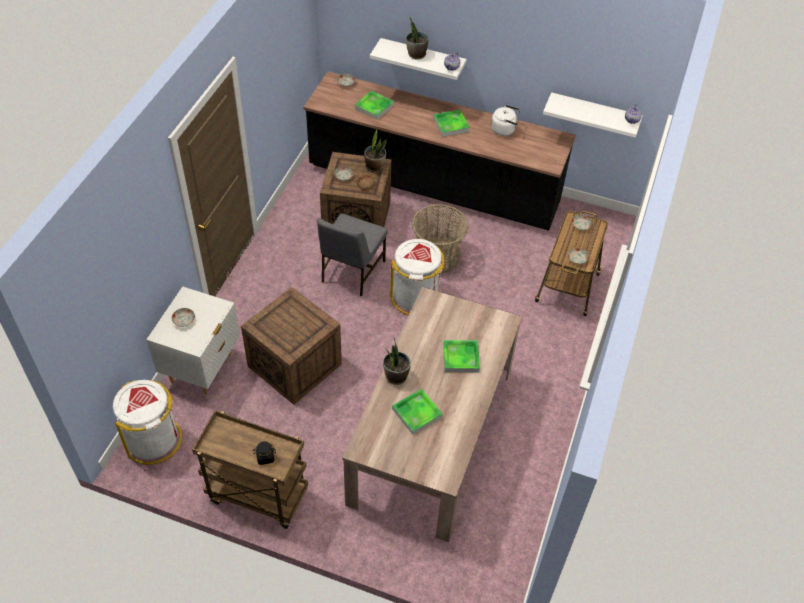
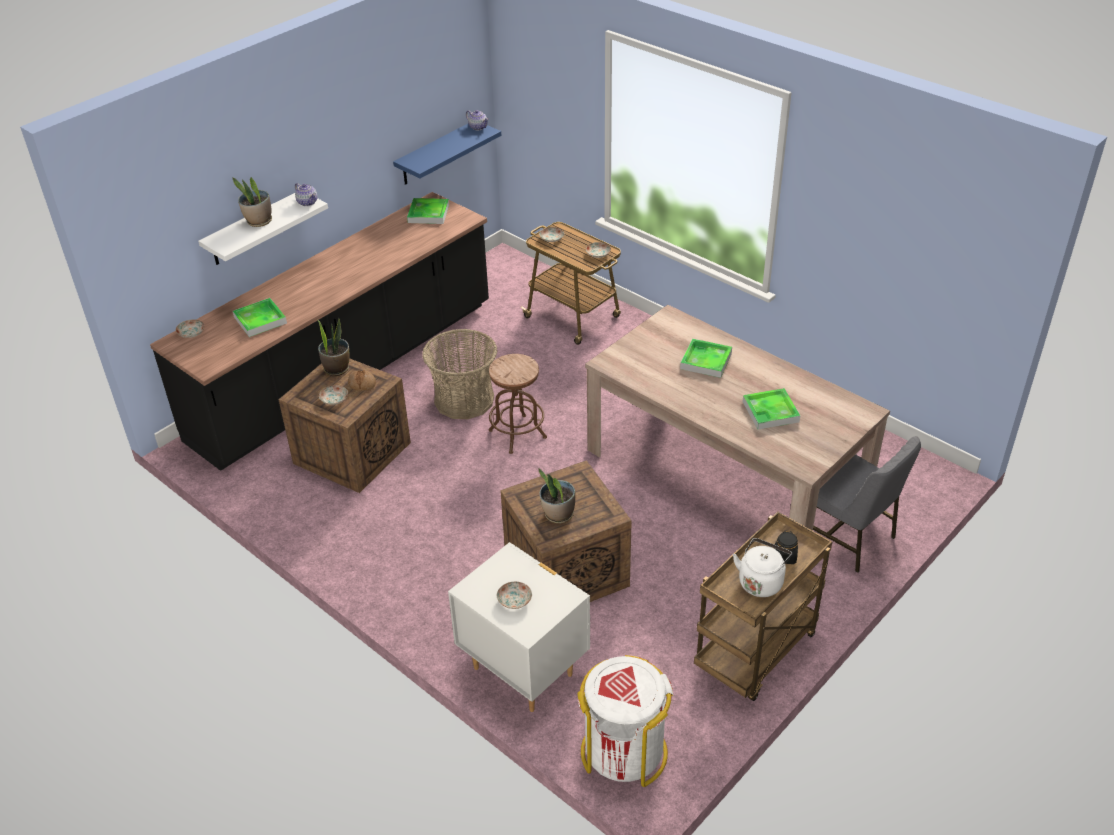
camera: 65 degrees left, 10 degrees down
(351, 271) = (441, 480): grey chair -> grey chair (845, 536)
(396, 376) = (710, 415): potted plant -> potted plant (558, 514)
(416, 297) = (517, 434): white trash can -> brown stool
(451, 125) = (345, 269): tray -> tray (428, 214)
(504, 129) = (386, 234): white kettle -> white kettle (761, 581)
(594, 113) = (436, 153): white shelf -> blue shelf

